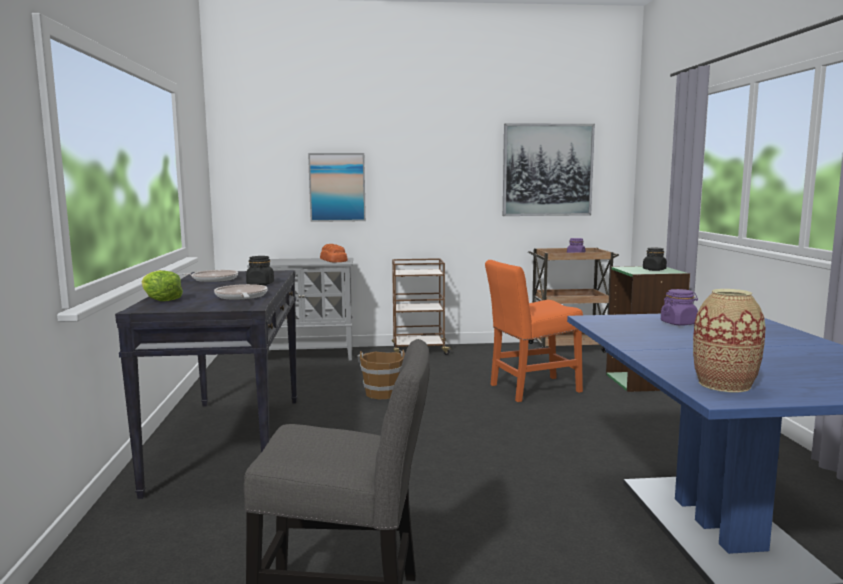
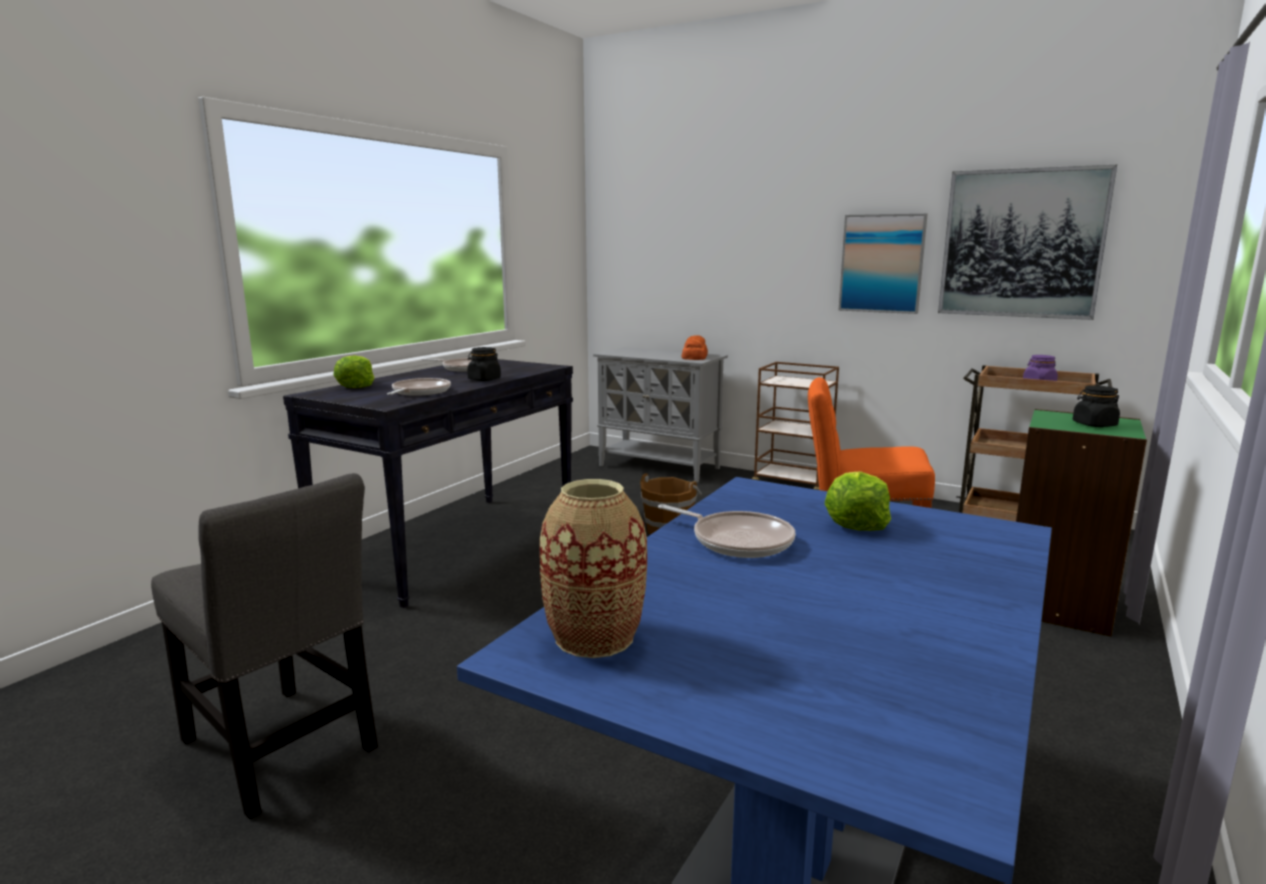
camera: 35 degrees right, 5 degrees up
(337, 187) = (717, 264): picture -> picture (882, 263)
(657, 339) = (737, 540): none -> frying pan
(678, 323) = (855, 523): purple jar -> lettuce

